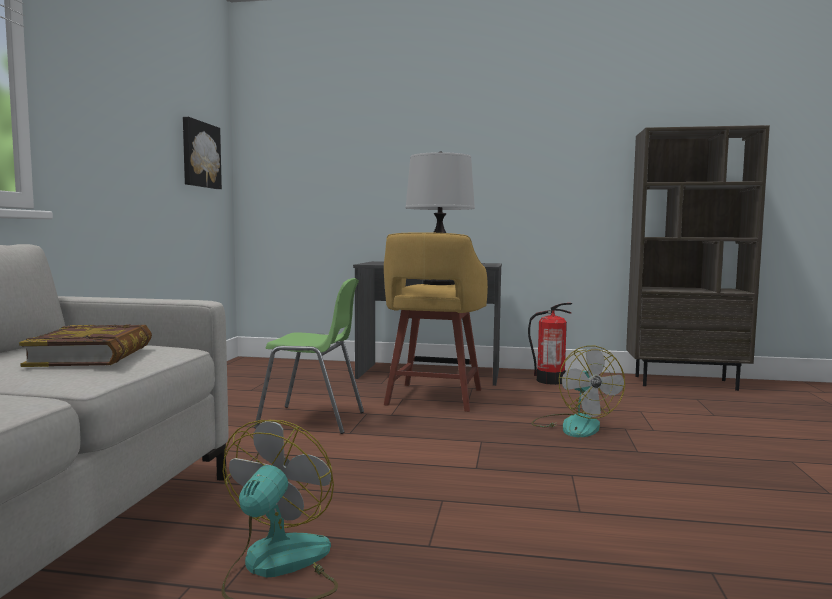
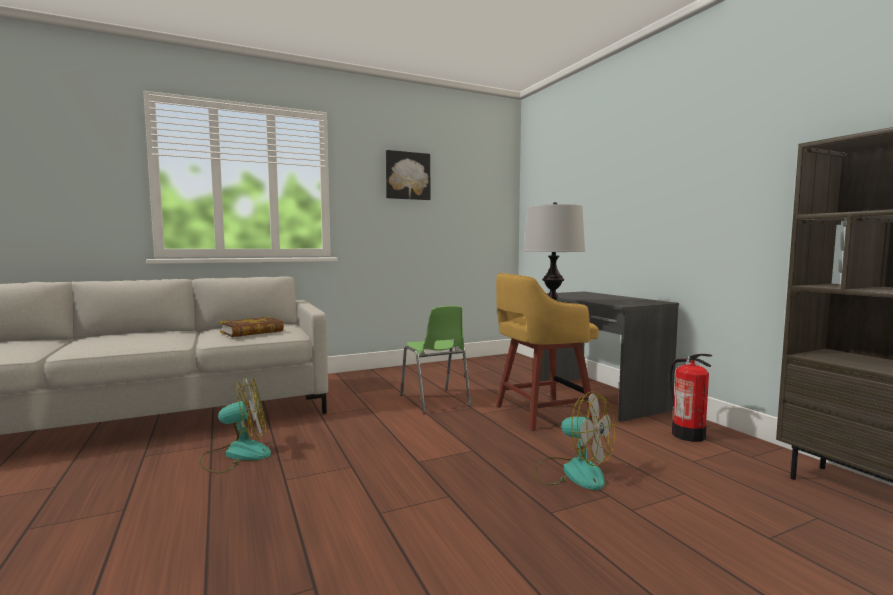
camera: 55 degrees right, 0 degrees up
(199, 155) = (477, 213): picture -> picture (407, 176)
(574, 425) = (573, 472): fan -> fan turned 90 degrees counterclockwise

